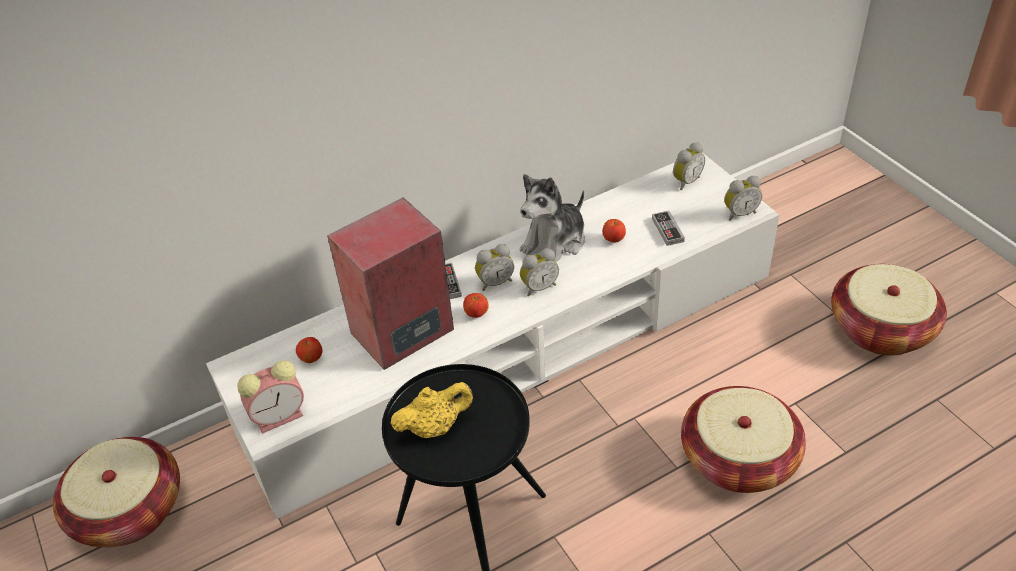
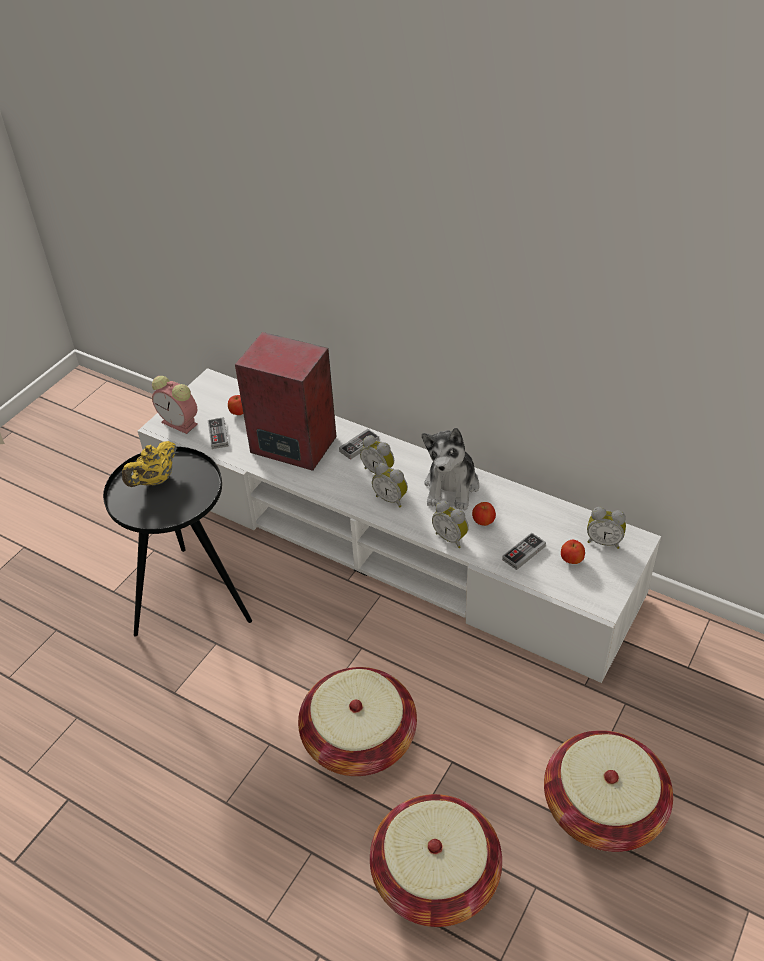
camera: 60 degrees right, 0 degrees up
(129, 510) = (129, 418): basket -> basket (435, 875)
(331, 388) = (218, 435): none -> game controller
(435, 427) = (155, 480): yellow teapot -> yellow teapot turned 90 degrees clockwise
(476, 314) = (337, 476): apple -> apple (571, 560)
(555, 242) = (451, 487): plush toy -> plush toy turned 90 degrees counterclockwise
(739, 213) = (589, 596): alarm clock -> alarm clock (451, 537)

